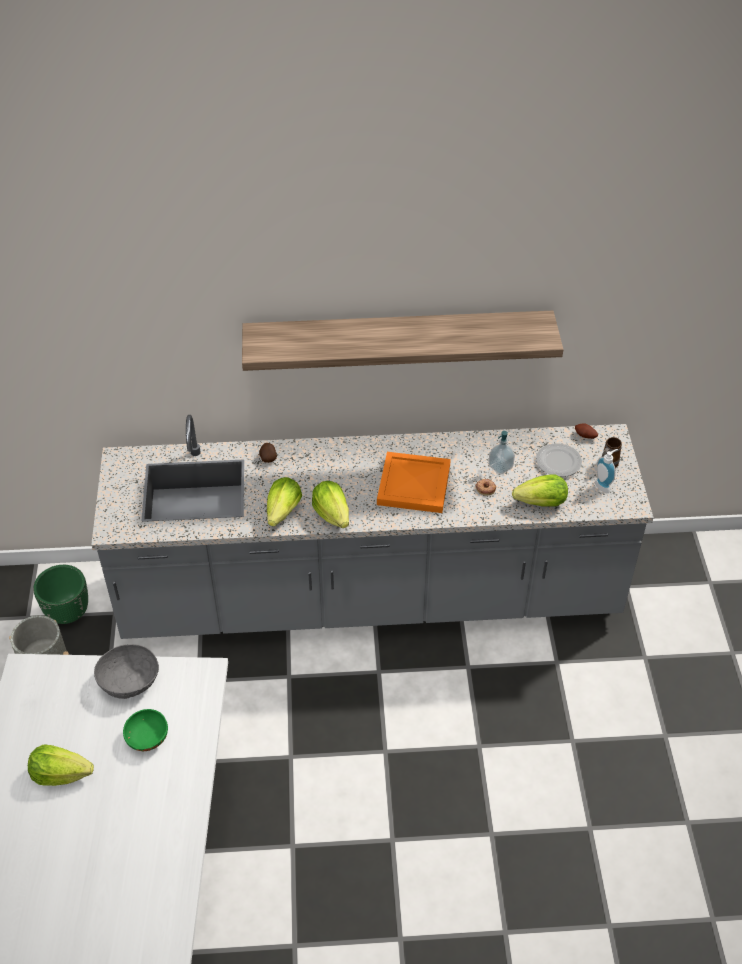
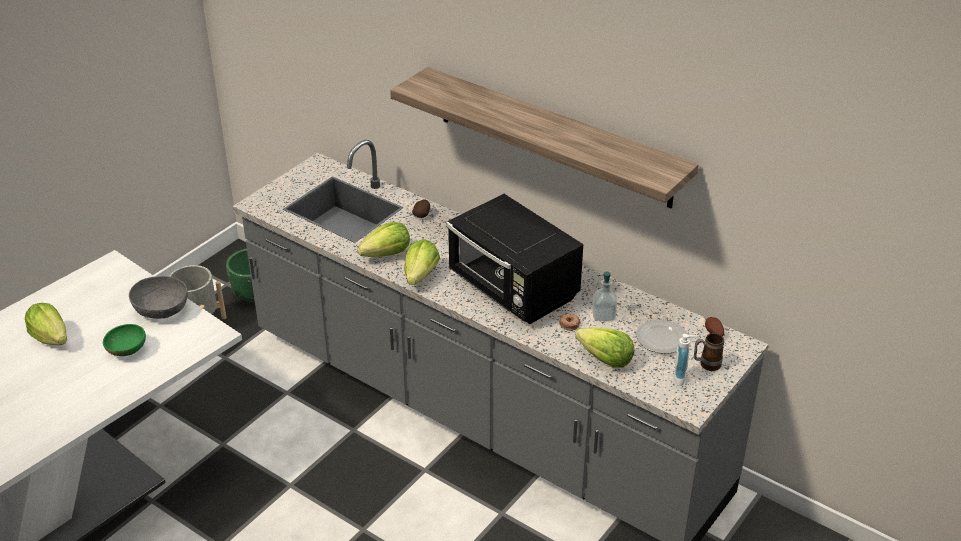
camera: 40 degrees right, 10 degrees down
(415, 484) = (513, 290): orange tray -> black microwave

